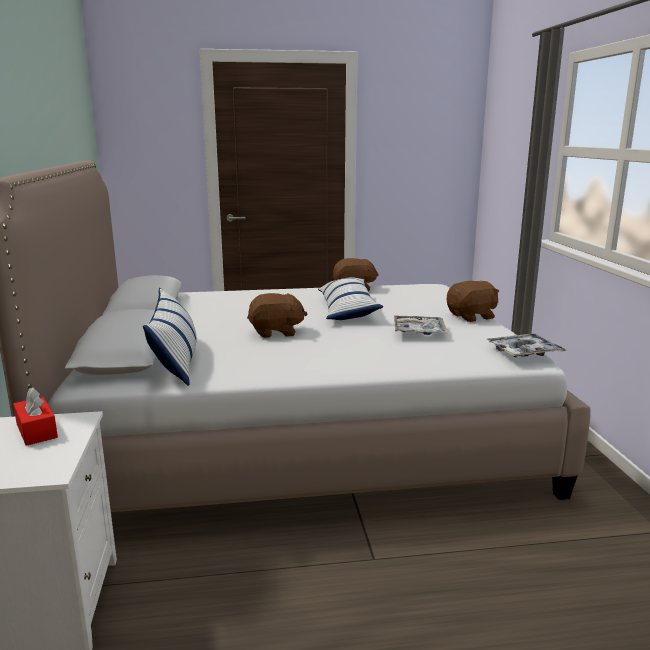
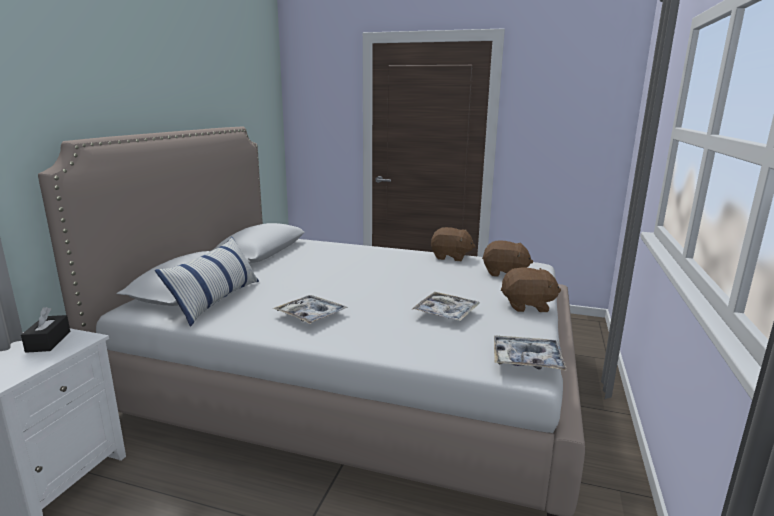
camera: 25 degrees right, 0 degrees up
(36, 431) = (48, 341): red tissue box -> black tissue box
(276, 332) = (324, 289): brown plush toy -> brown plush toy (504, 273)
(299, 354) = (311, 315): none -> tray
(347, 310) = (414, 277): pillow -> none

